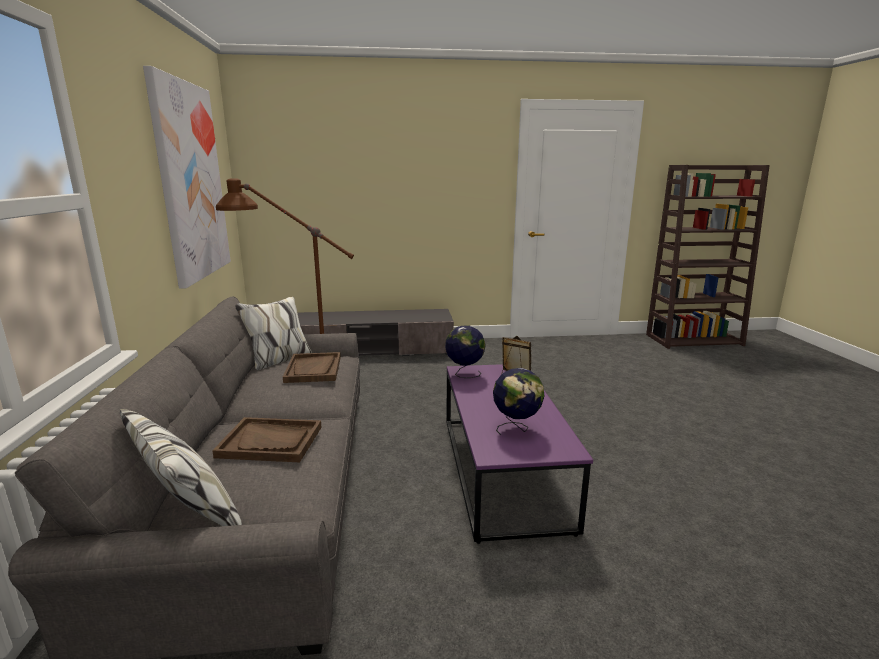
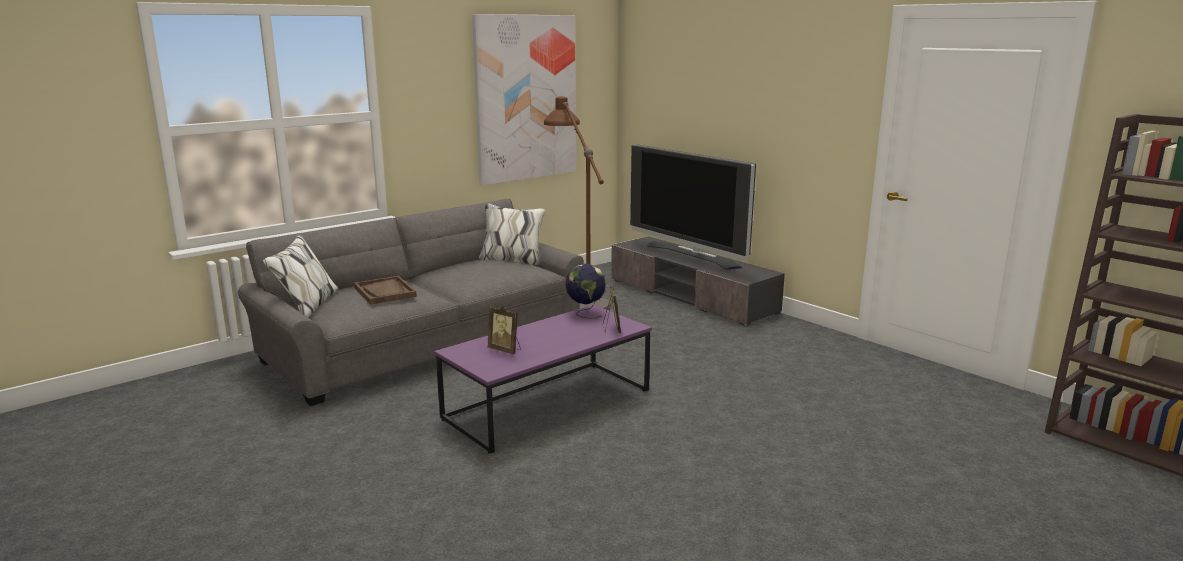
camera: 55 degrees right, 0 degrees up
(313, 369) = (500, 269): brown tray -> none
(367, 315) = (692, 255): none -> television
(516, 428) = (505, 350): globe -> picture frame

